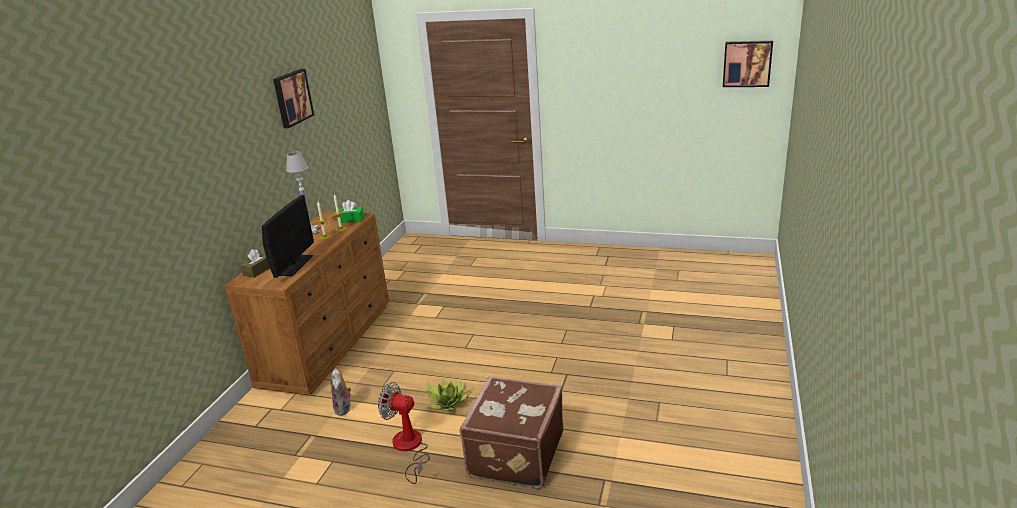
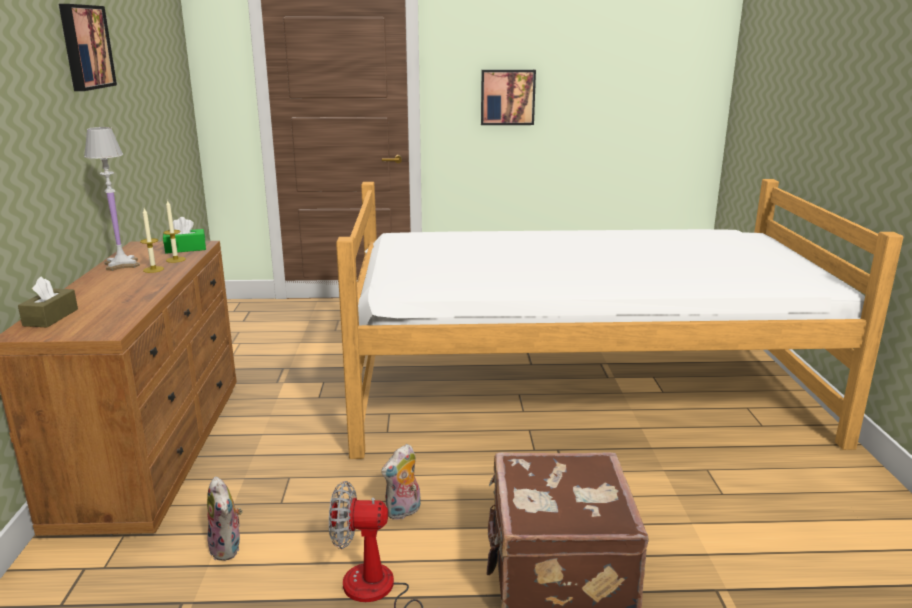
camera: 20 degrees left, 5 degrees down
(293, 265) = (117, 306): monitor -> none
(447, 402) = (403, 512): potted plant -> plush toy
(610, 333) = (581, 393): none -> bed
(747, 63) = (681, 56): picture -> picture (507, 97)

